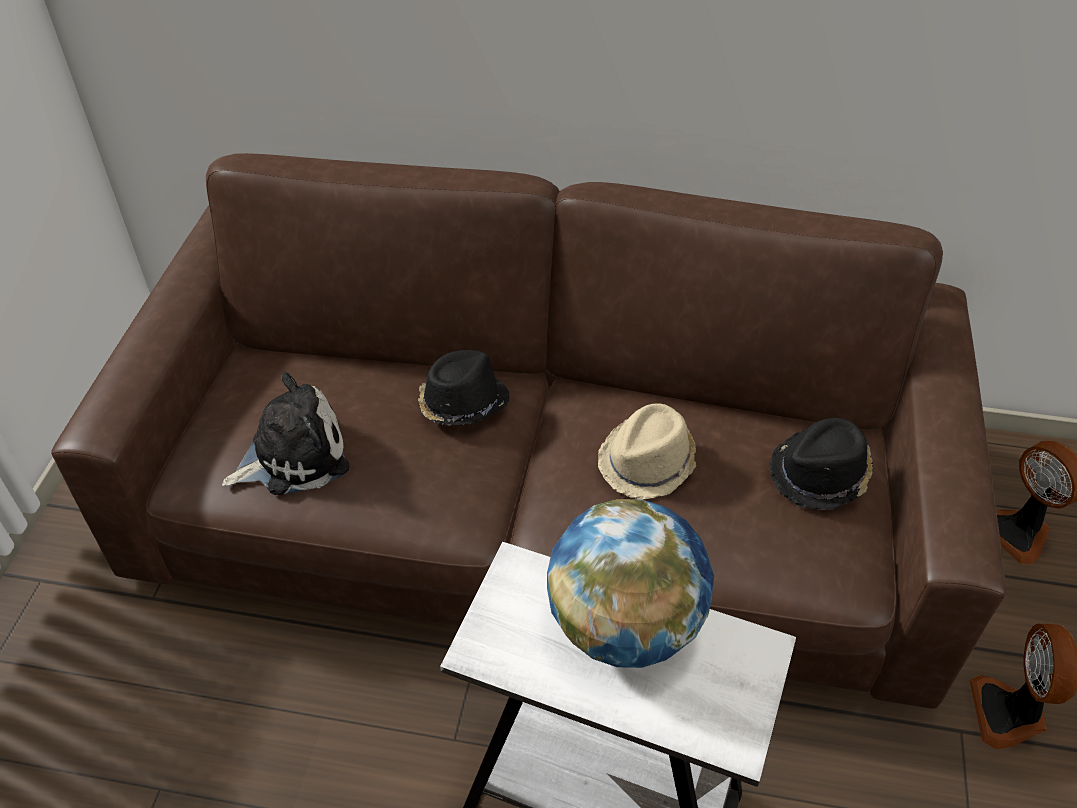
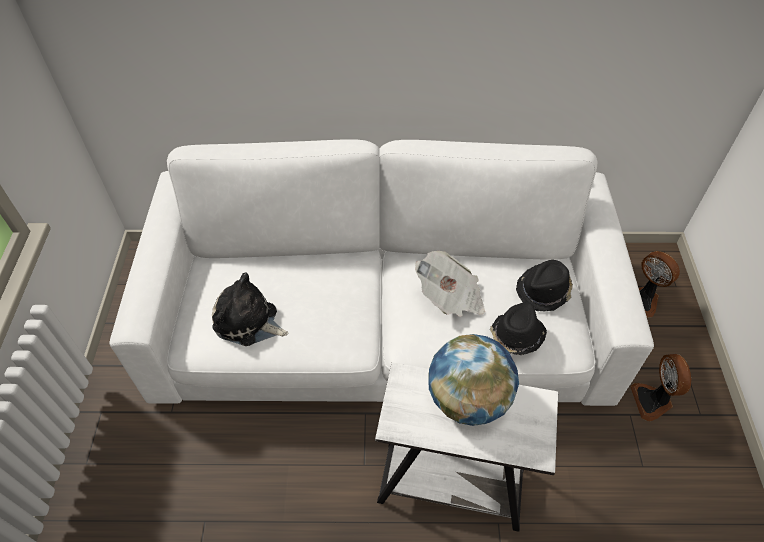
camera: 10 degrees left, 5 degrees up
(293, 455) = (248, 322): plush toy -> plush toy turned 120 degrees counterclockwise
(462, 404) = (337, 276): black hat -> black hat (516, 335)
(538, 505) = (382, 322): brown sofa -> white sofa
(648, 462) = (450, 297): beige hat -> newspaper

